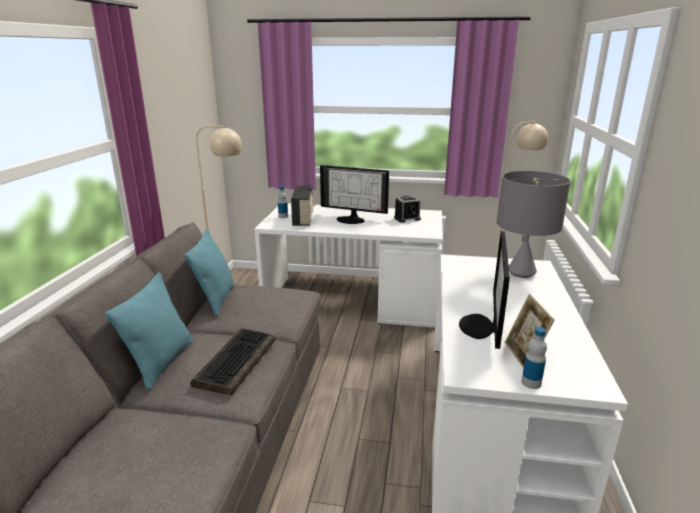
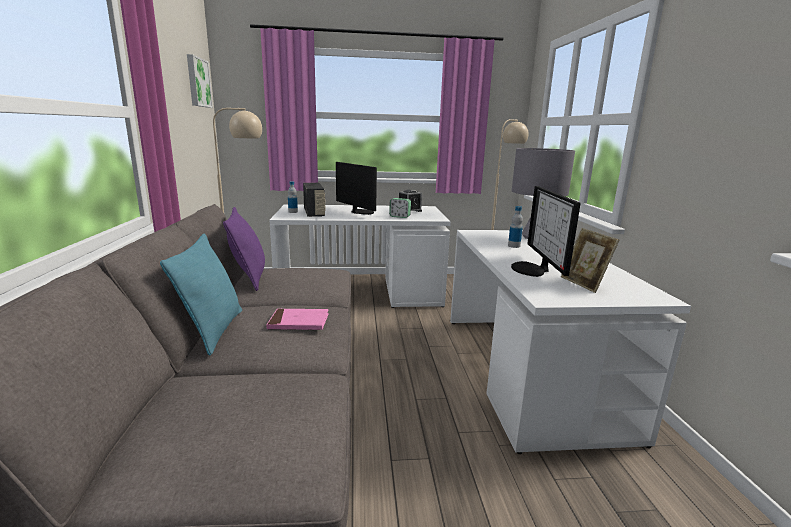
camera: 15 degrees left, 5 degrees down
(194, 85) = (197, 82): none -> picture
(216, 299) = (249, 278): turquoise pillow -> purple pillow
(236, 361) = (298, 322): keyboard -> pink book
(351, 219) = (360, 212): monitor -> monitor turned 135 degrees counterclockwise
(390, 228) = (399, 216): none -> alarm clock
(531, 383) = (606, 299): bottle -> bottle (514, 246)

